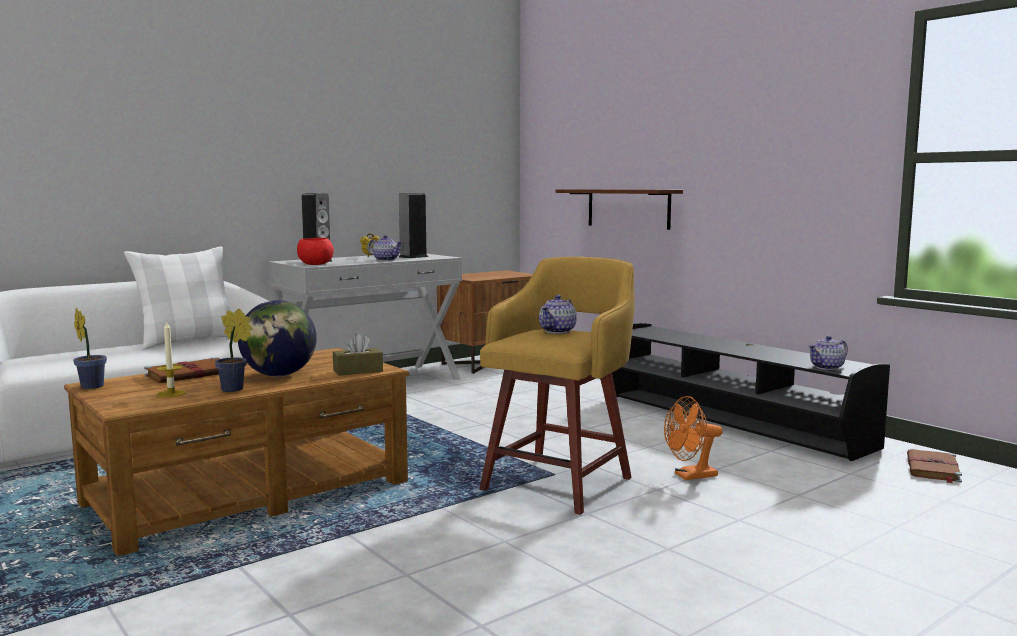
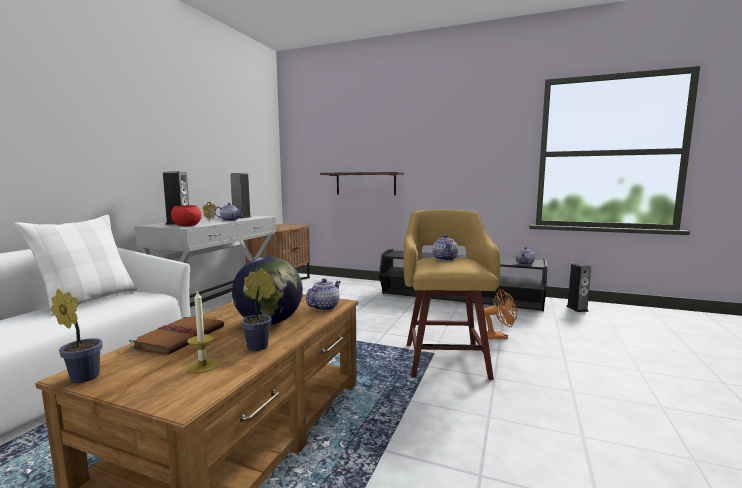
camera: 30 degrees left, 0 degrees up
(358, 371) = (324, 307): brown tissue box -> teapot
(690, 476) = (498, 336): orange fan -> orange fan turned 135 degrees counterclockwise
(933, 469) = (577, 308): brown book -> speaker

